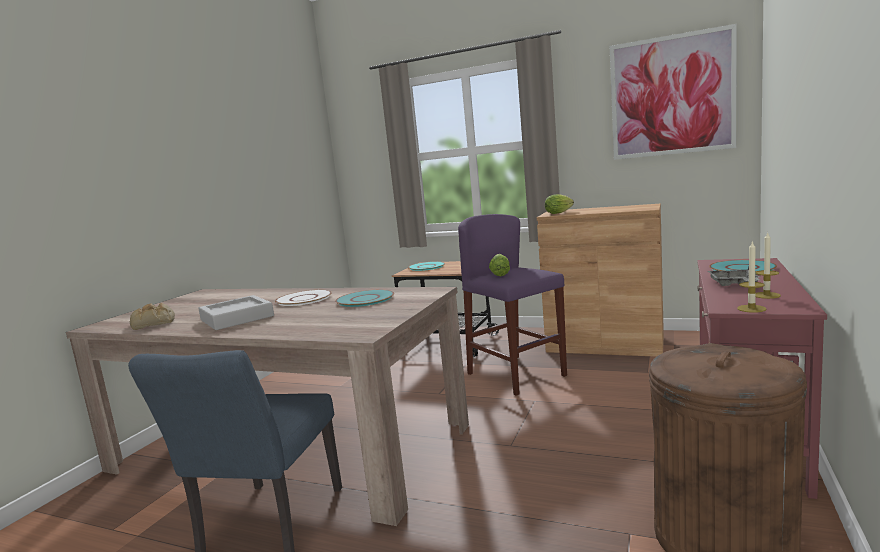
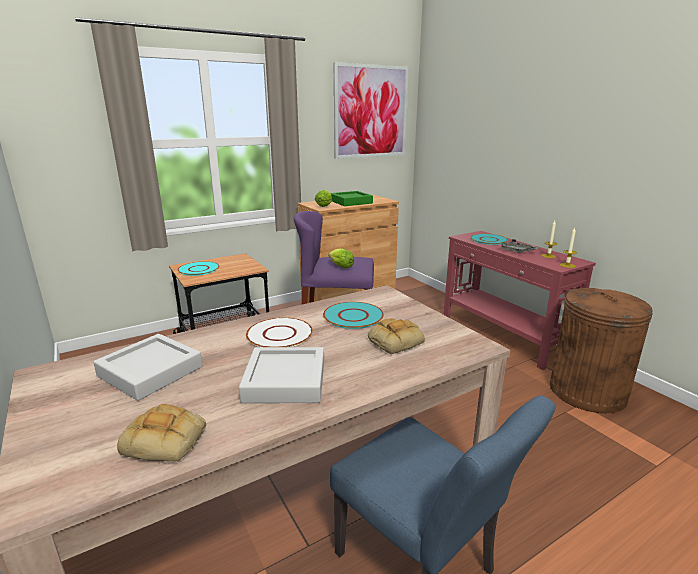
camera: 55 degrees left, 10 degrees up
(222, 300) = (150, 371): none -> grey tray
(335, 317) = (395, 341): none -> bread
(599, 210) = (351, 202): none -> green tray

